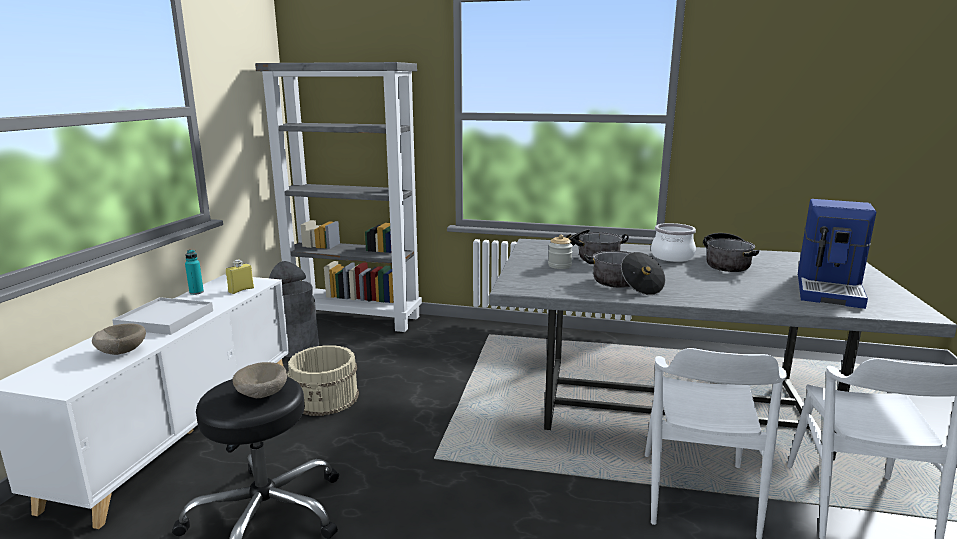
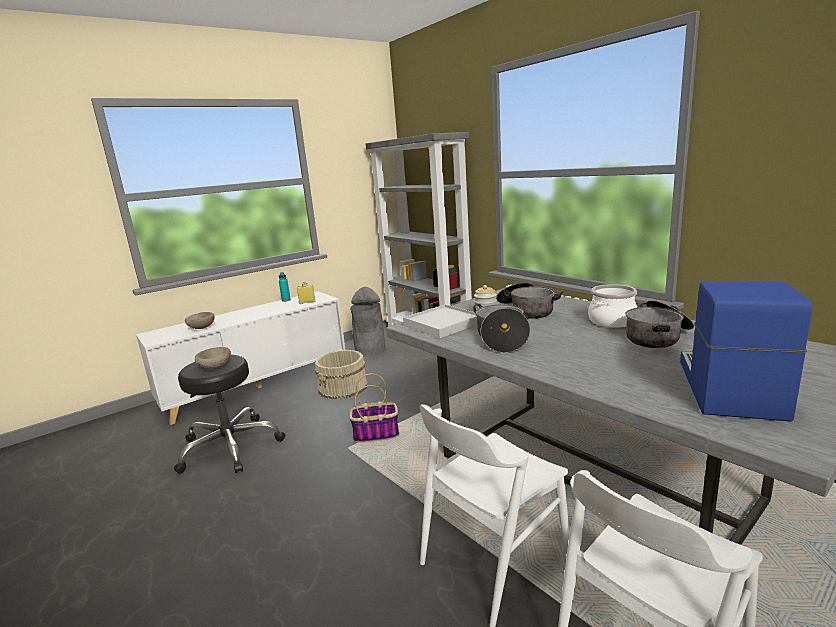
camera: 40 degrees right, 0 degrees up
(165, 319) = (246, 314): white tray -> white tray (442, 324)
(445, 433) = (377, 434): none -> basket
(830, 289) = (727, 389): coffee machine -> coffee machine turned 135 degrees clockwise

